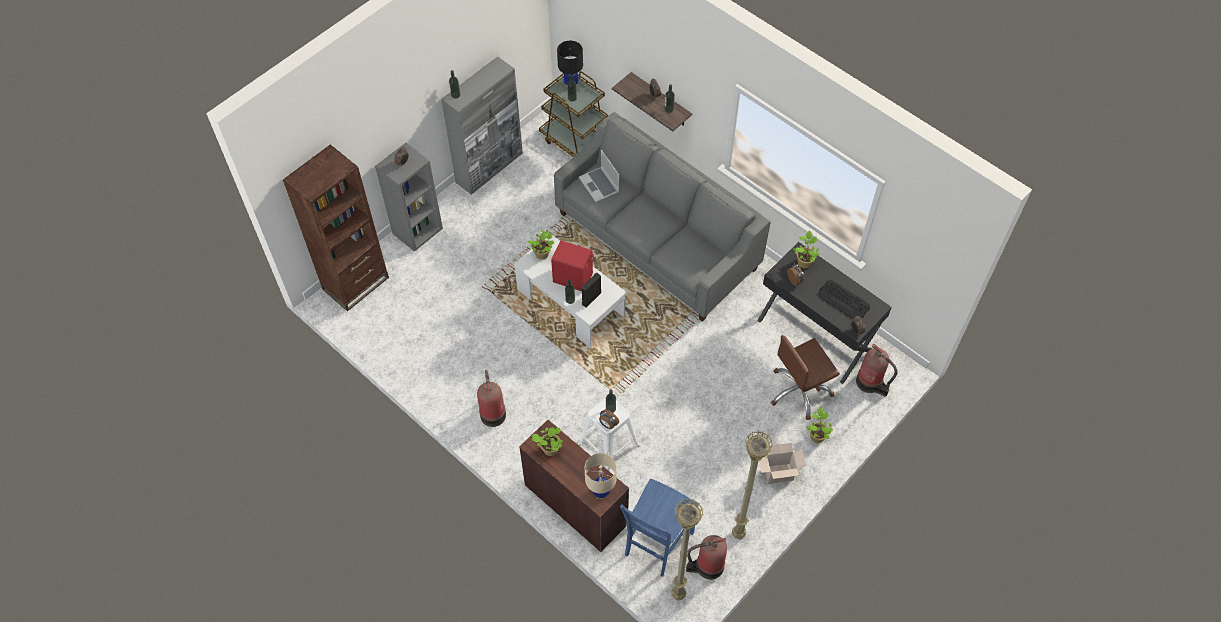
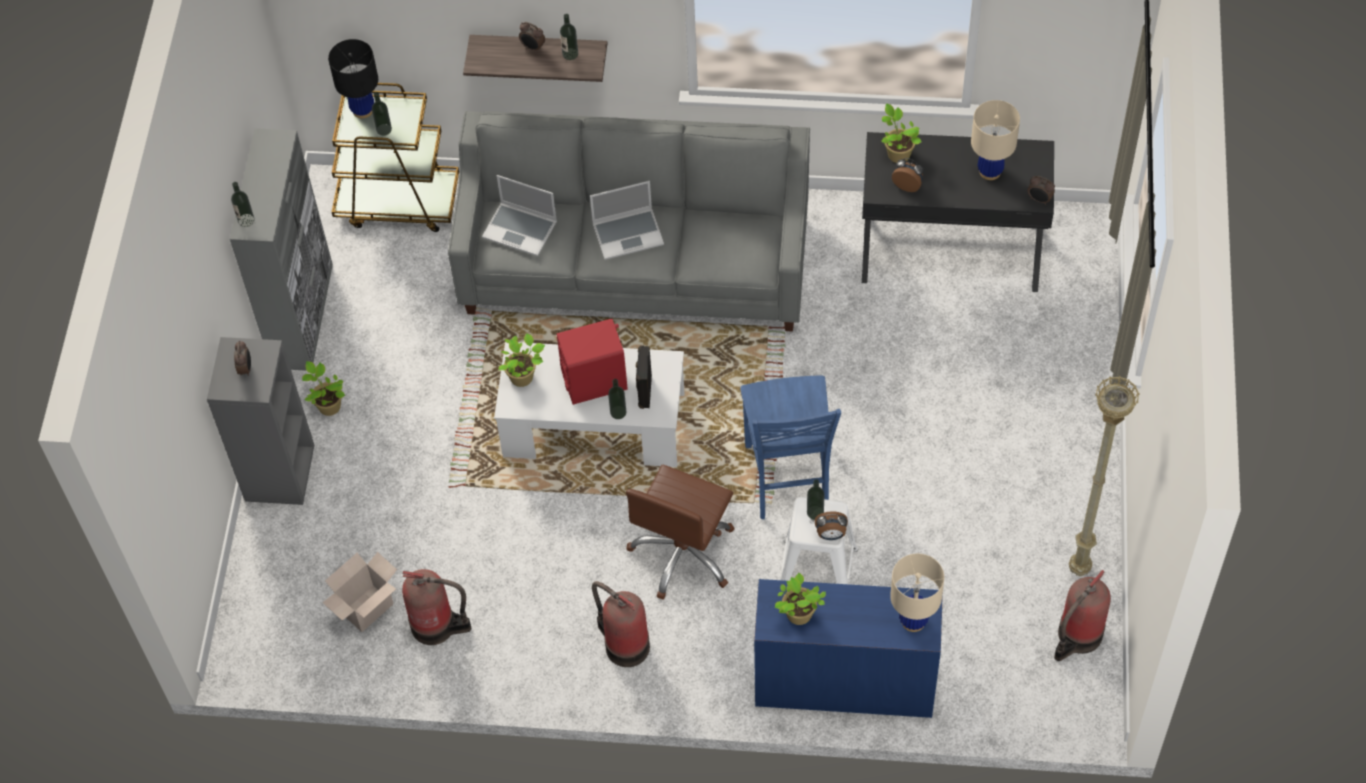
camera: 35 degrees left, 0 degrees up
(356, 283) = (258, 607): brown bookcase -> none
(576, 503) = (844, 680): brown desk -> blue desk
(647, 219) = (628, 234): none -> laptop
(656, 544) = (991, 655): blue chair -> blue chair (788, 479)
(677, 595) = (1073, 699): beige floor lamp -> none
(777, 474) = (1060, 461): cardboard box -> cardboard box (367, 610)
(800, 391) = (994, 337): brown office chair -> brown office chair (684, 553)
(817, 436) = (1064, 378): potted plant -> potted plant (328, 405)
(843, 300) = (990, 171): keyboard -> beige table lamp
(870, 383) = (1070, 267): fire extinguisher -> fire extinguisher (437, 625)

